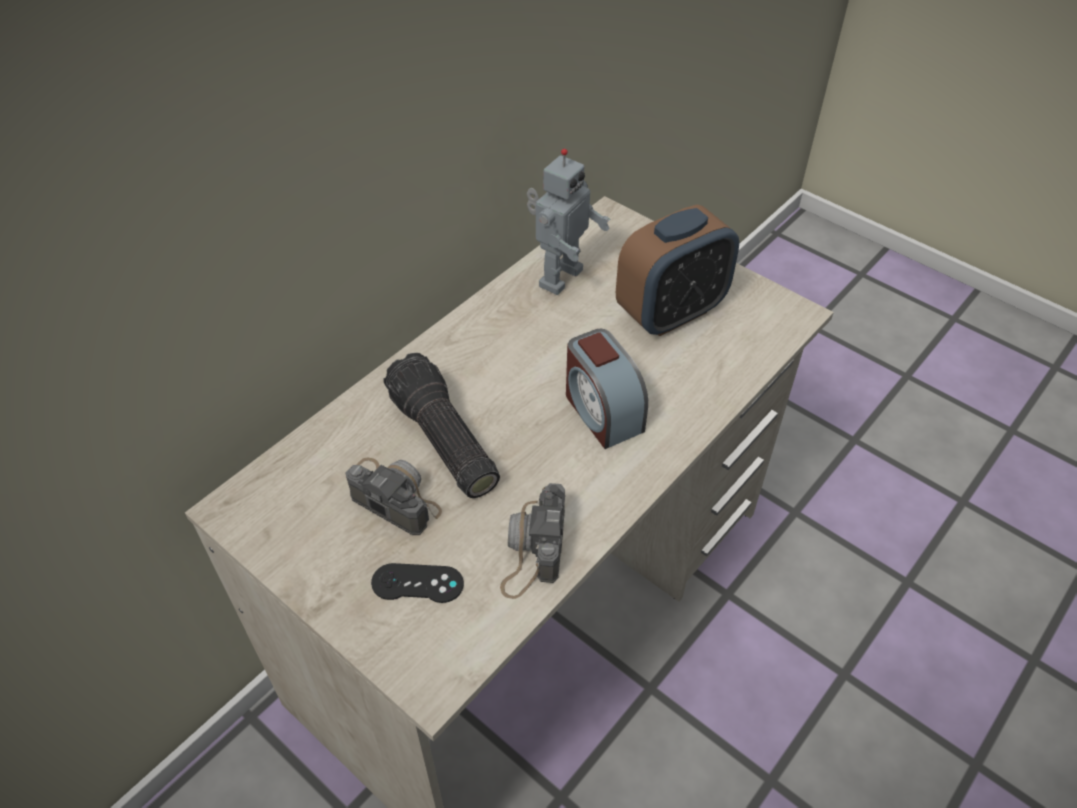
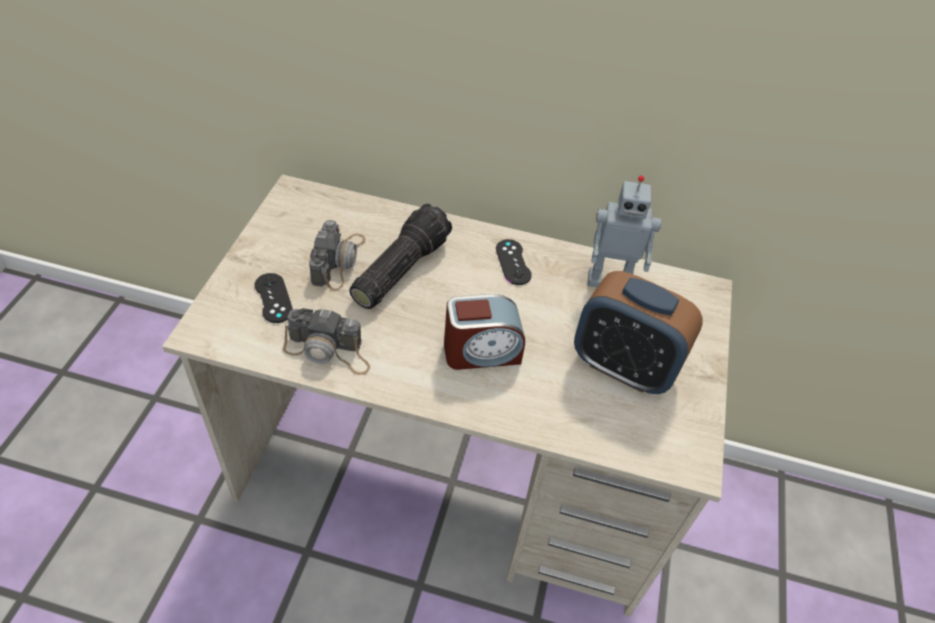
camera: 60 degrees right, 0 degrees up
(490, 339) = (513, 262): none -> black game controller
(533, 549) = (328, 351): camera -> camera turned 150 degrees counterclockwise
(602, 411) = (481, 352): alarm clock -> alarm clock turned 135 degrees counterclockwise

